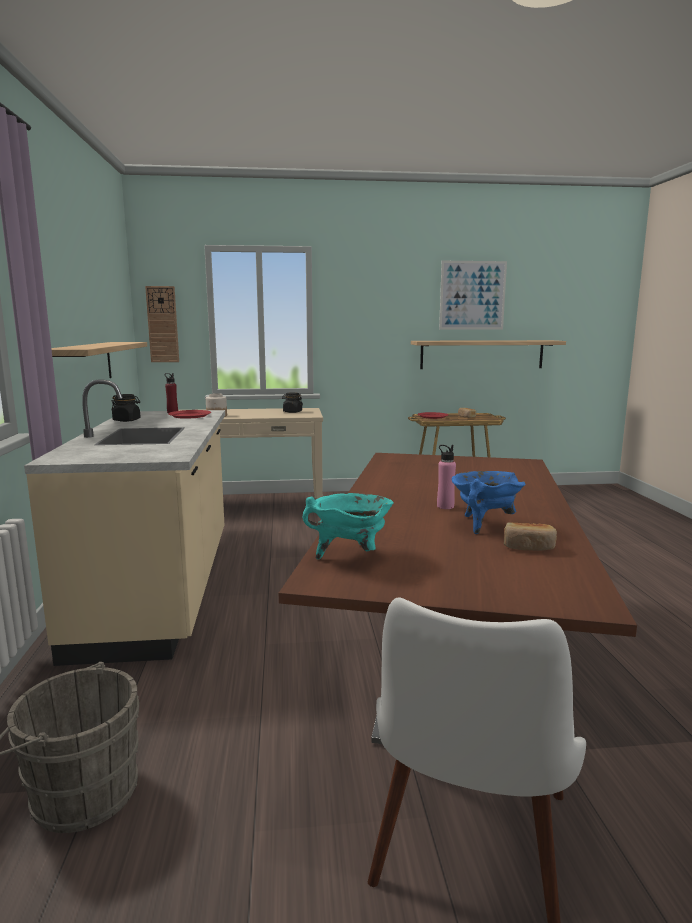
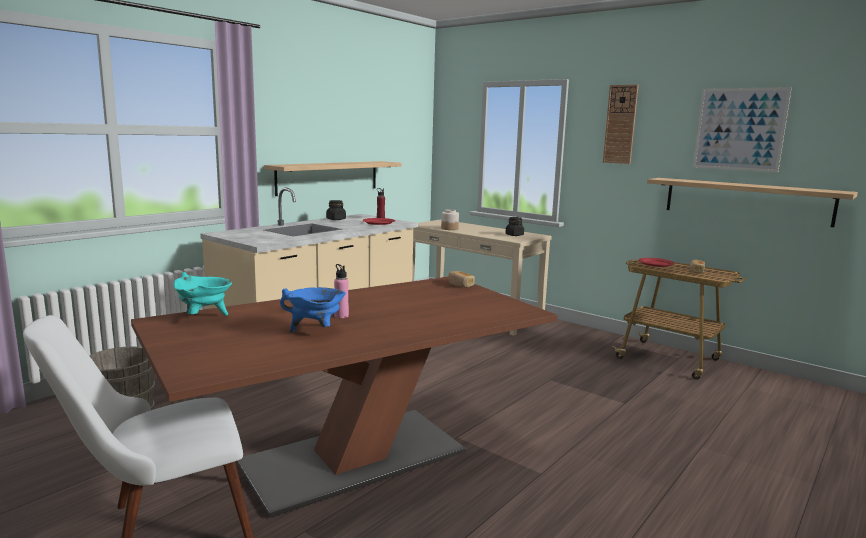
camera: 45 degrees right, 0 degrees up
(162, 324) = (449, 148): wall clock -> wall clock (620, 124)
(528, 547) = (283, 348): bread -> bread (460, 285)

